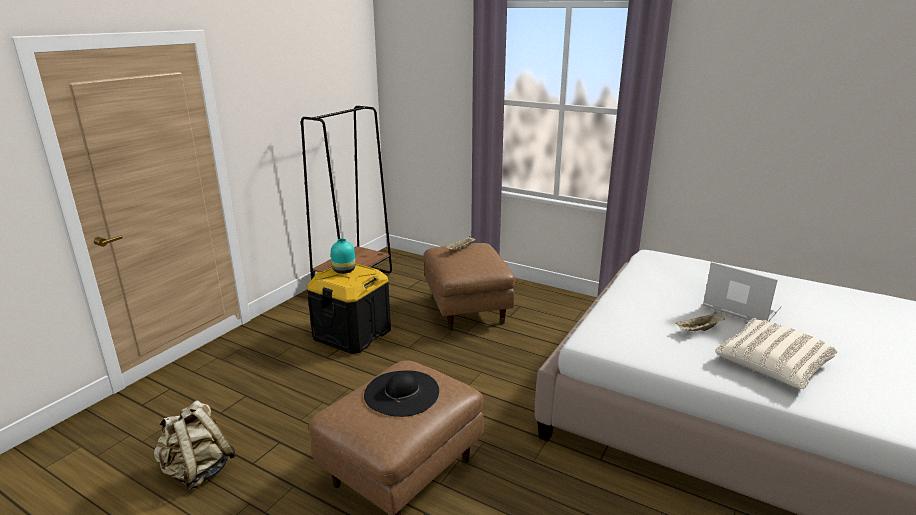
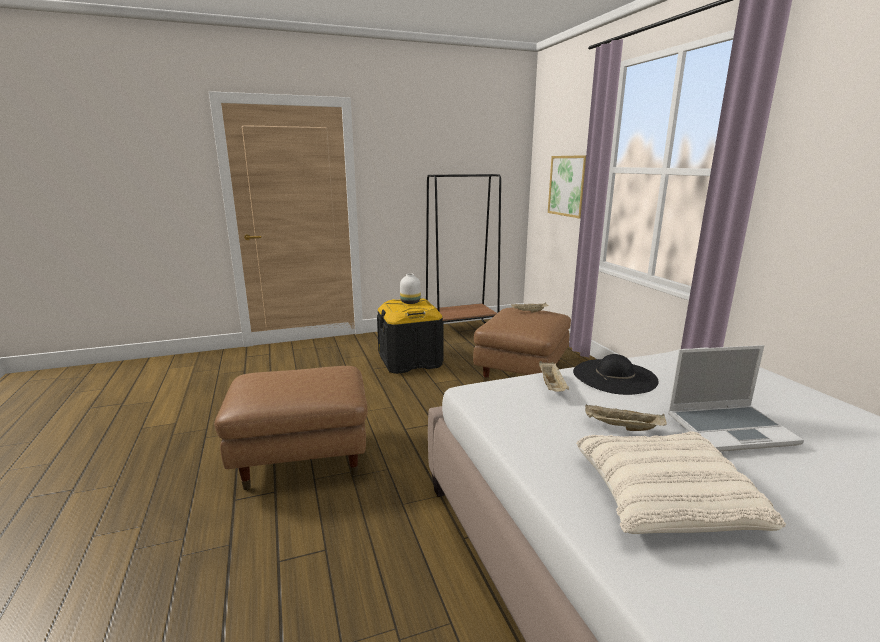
camera: 40 degrees right, 5 degrees down
(198, 471) = (214, 400): beige backpack -> none
(344, 270) = (410, 302): turquoise vase -> white vase
(402, 393) = (303, 380): black hat -> black hat (614, 376)
(441, 113) = (568, 186): none -> picture
(625, 317) = (552, 387): none -> beige tray
(739, 308) = (730, 429): laptop -> laptop turned 90 degrees clockwise

